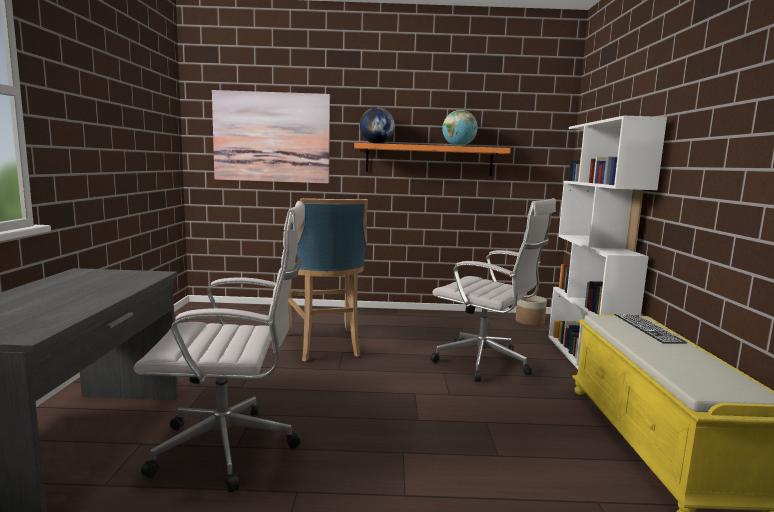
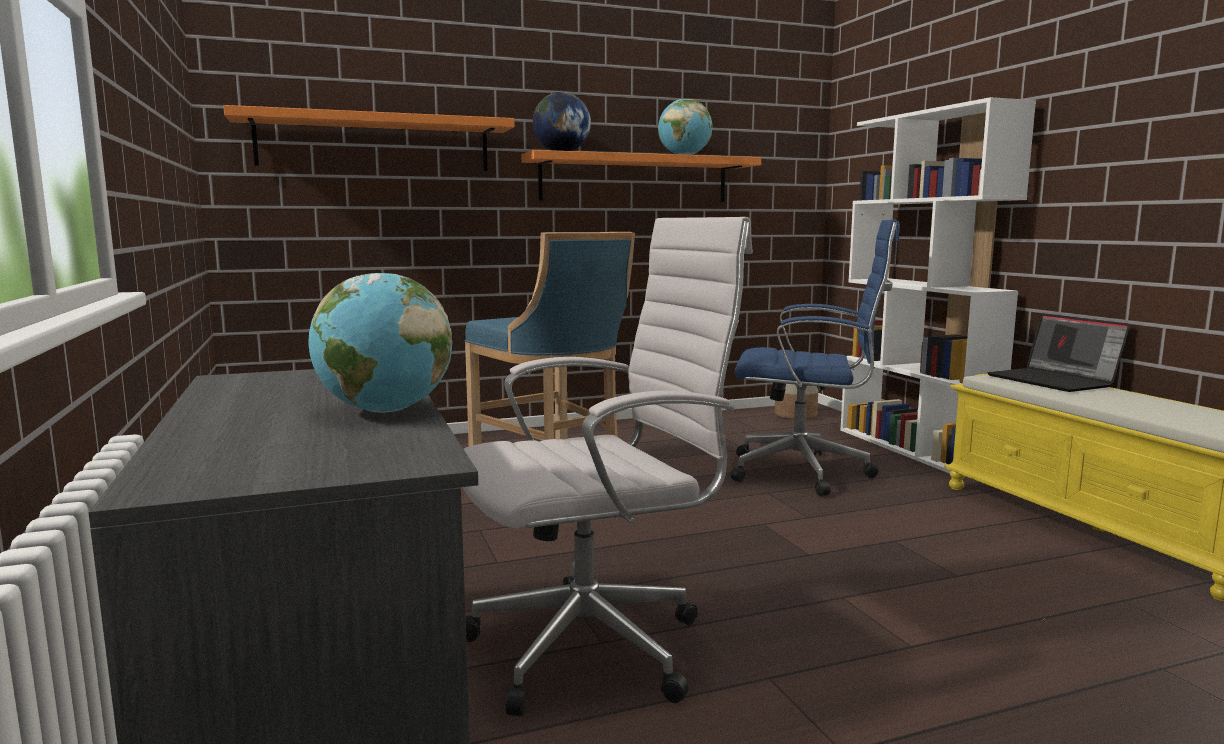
camera: 20 degrees left, 0 degrees up
(88, 301) = (384, 411): none -> globe
(272, 137) = (375, 143): picture -> orange shelf
(486, 363) = (806, 473): white office chair -> blue office chair
(648, 328) = (1054, 381): keyboard -> laptop

